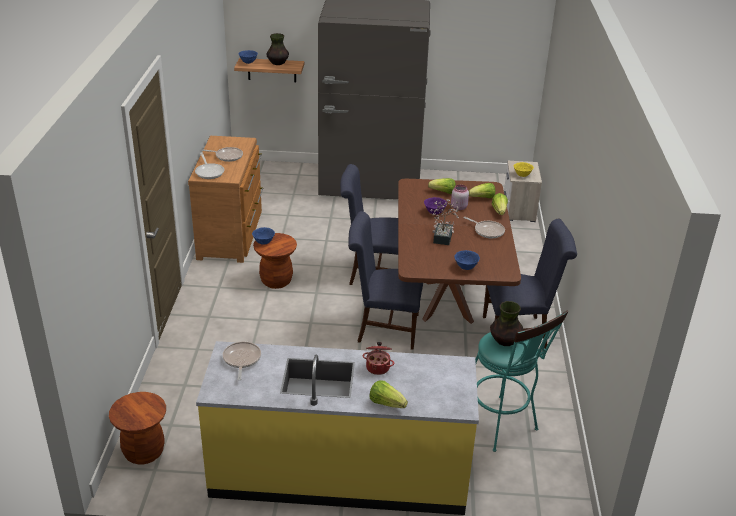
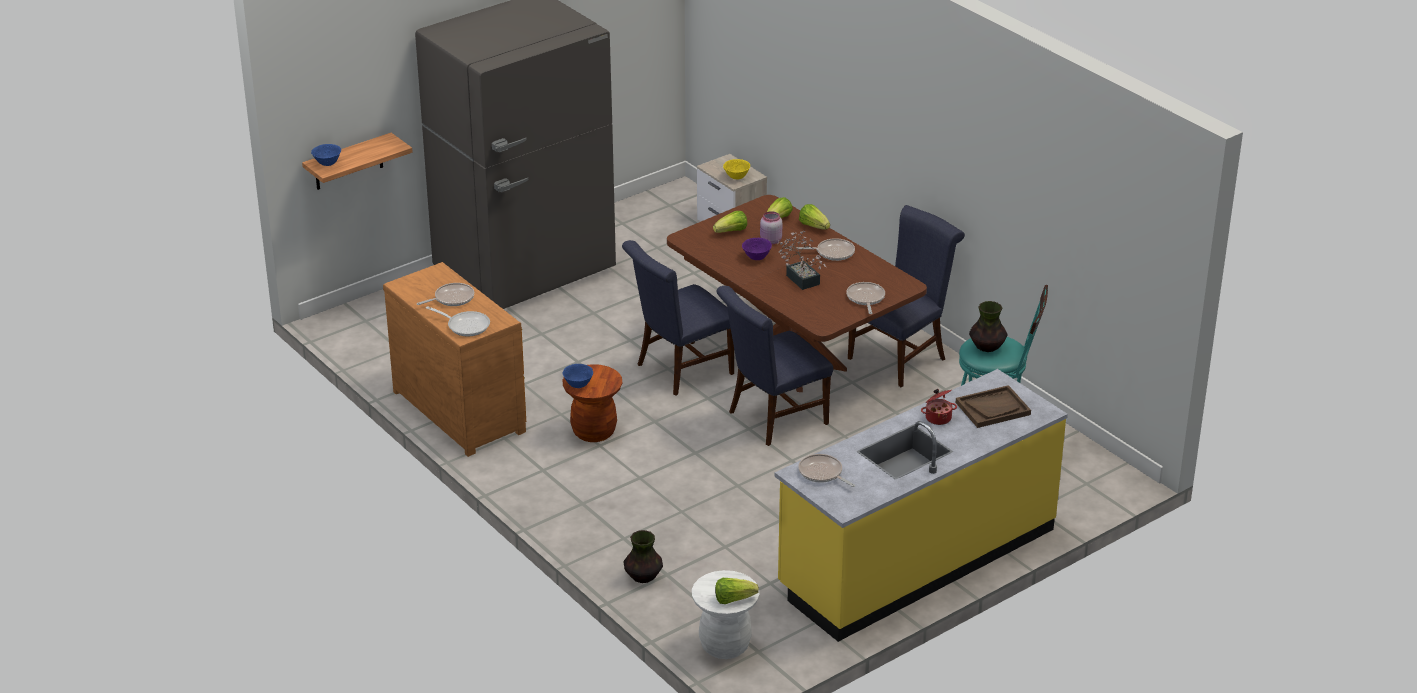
camera: 40 degrees left, 0 degrees up
(144, 452) = (725, 645): brown stool -> white stool
(277, 63) = (366, 149): vase -> vase (643, 577)
(386, 403) = (986, 440): lettuce -> lettuce (733, 599)
(427, 383) = (993, 408): none -> brown tray
(465, 267) = (865, 298): blue bowl -> frying pan

